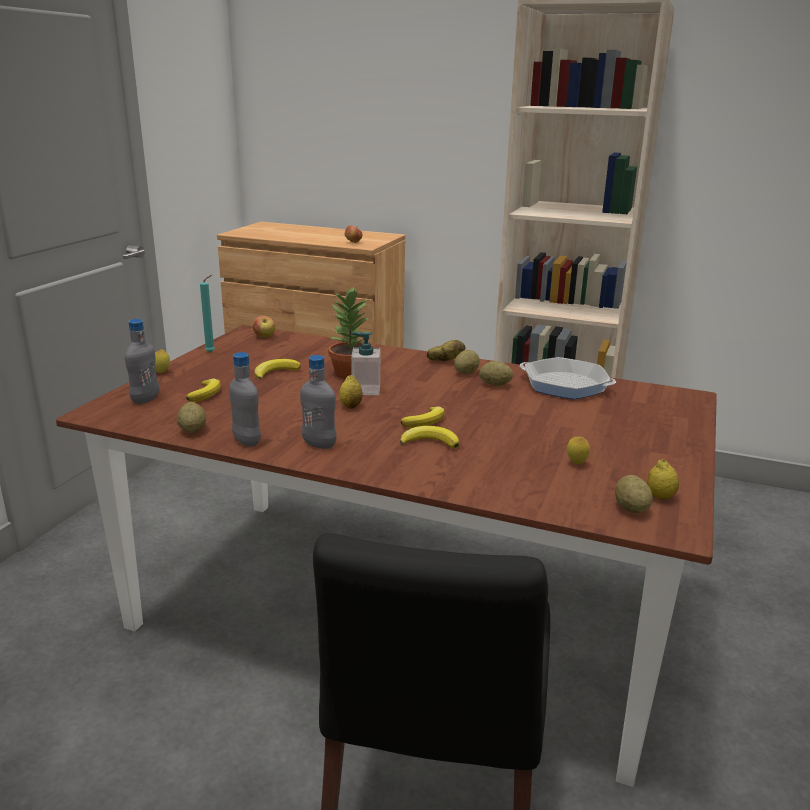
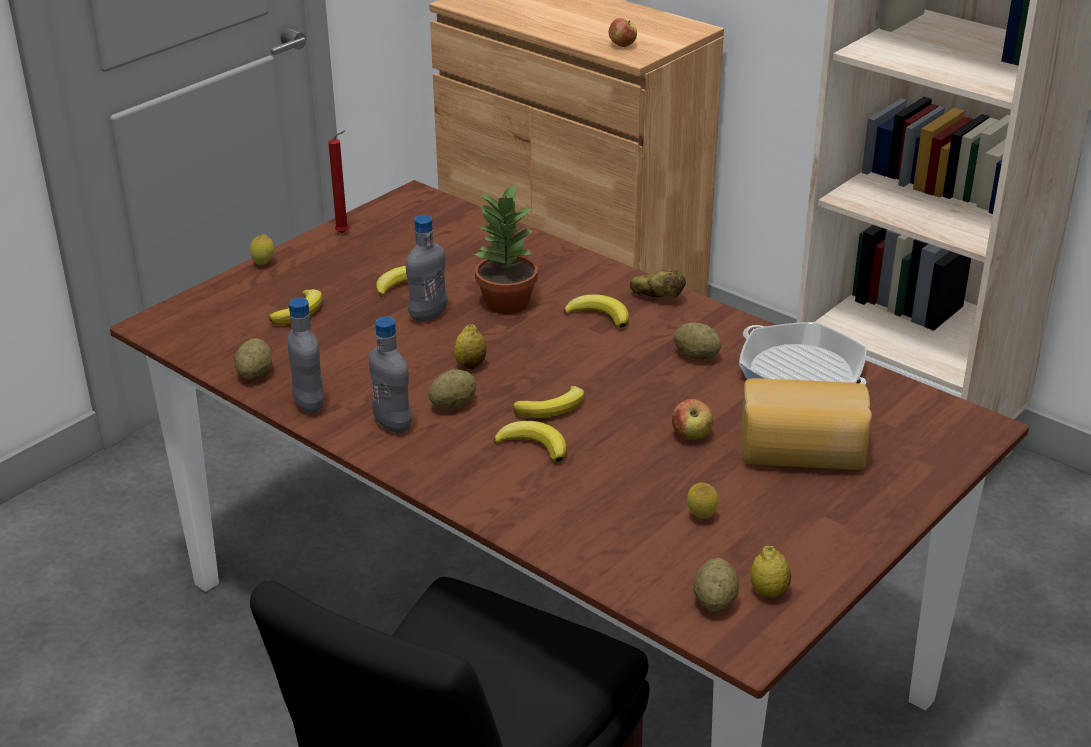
camera: 20 degrees right, 10 degrees up
(145, 399) = (223, 311): grey bottle -> grey bottle (428, 315)
(212, 352) = (344, 233): turquoise candle -> red candle
(264, 336) = (430, 210): apple -> apple (691, 435)
(365, 390) = (508, 337): soap dispenser -> none
(416, 373) = (599, 315): none -> banana
(466, 373) = (671, 325): potato -> potato (453, 404)
(605, 422) = (802, 453): none -> bread

